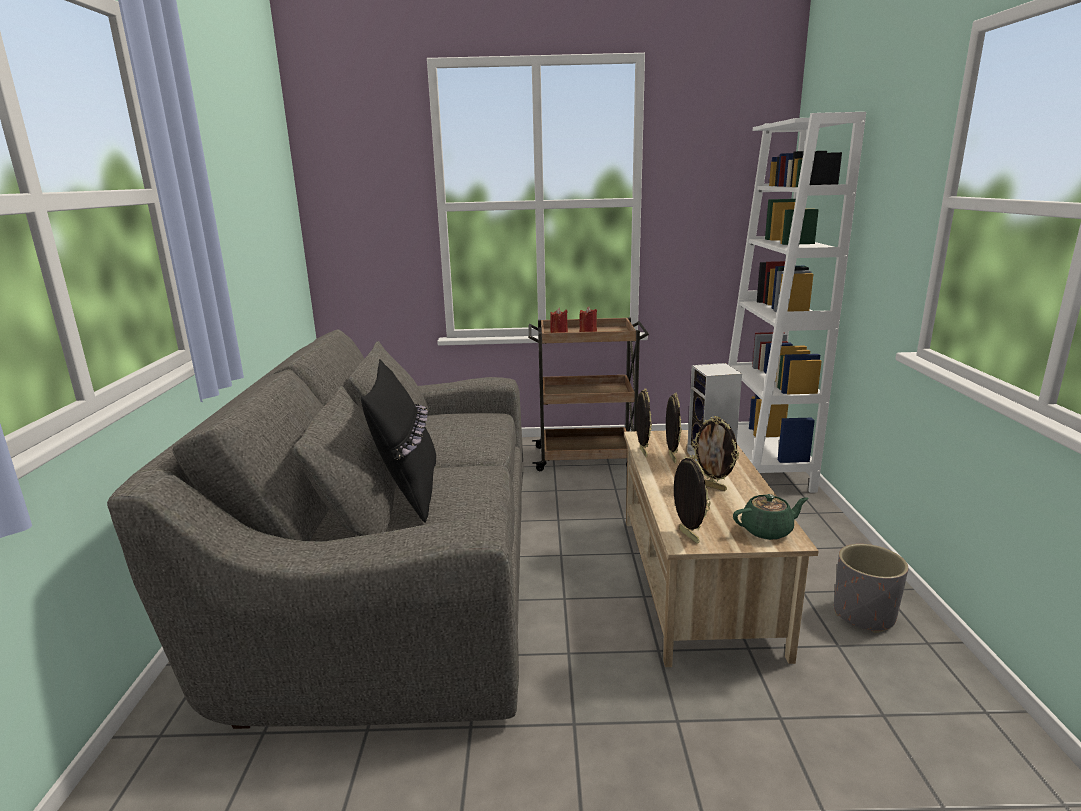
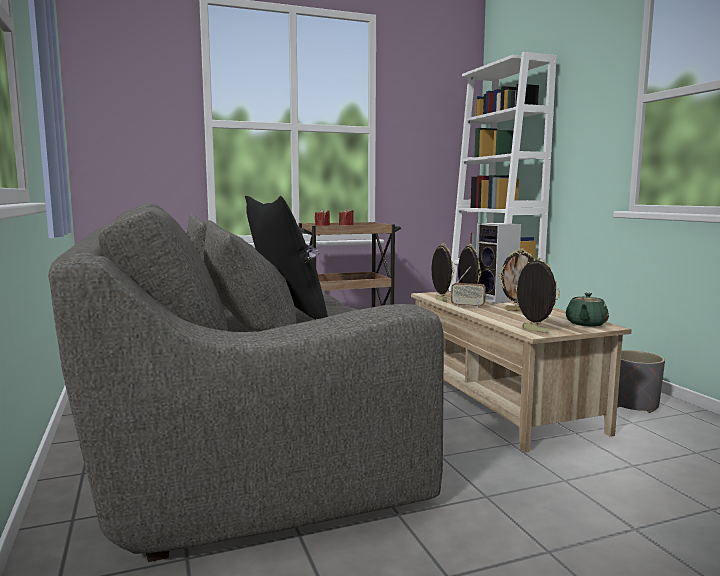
camera: 20 degrees left, 10 degrees down
(661, 470) = (467, 306): none -> radio
(768, 531) = (586, 324): green teapot -> green teapot turned 150 degrees clockwise

